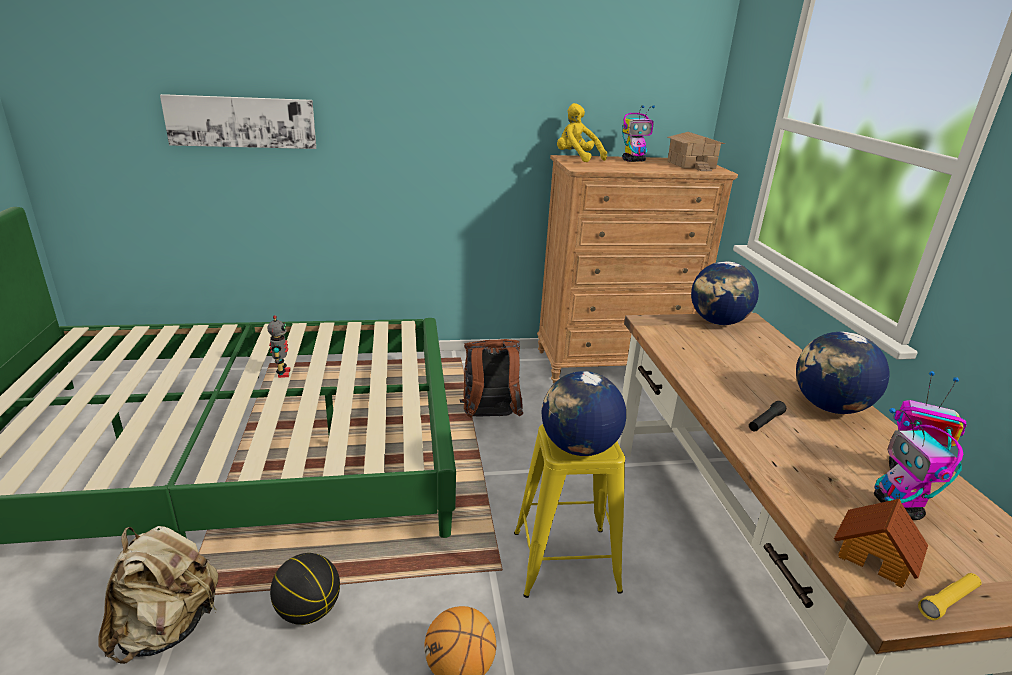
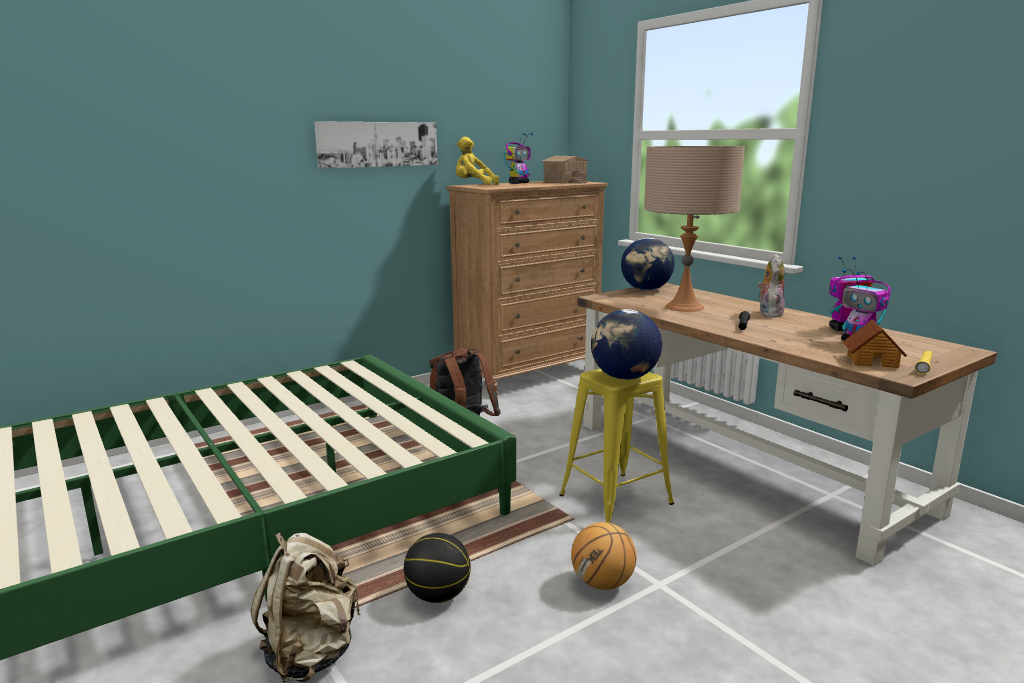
camera: 25 degrees left, 10 degrees down
(241, 122) = (142, 173): picture -> picture (378, 144)
(282, 373) = (269, 418): toy robot -> none
(729, 365) = (684, 307): none -> beige table lamp
(829, 407) = (769, 313): globe -> plush toy

